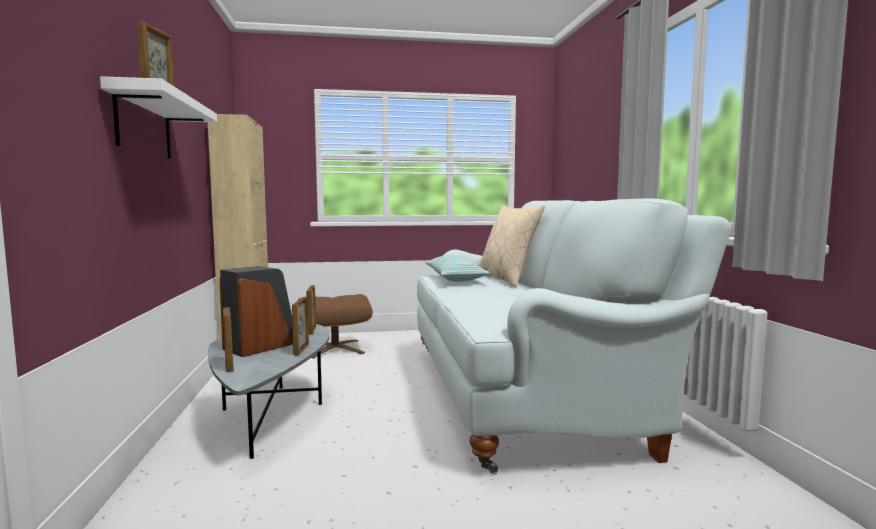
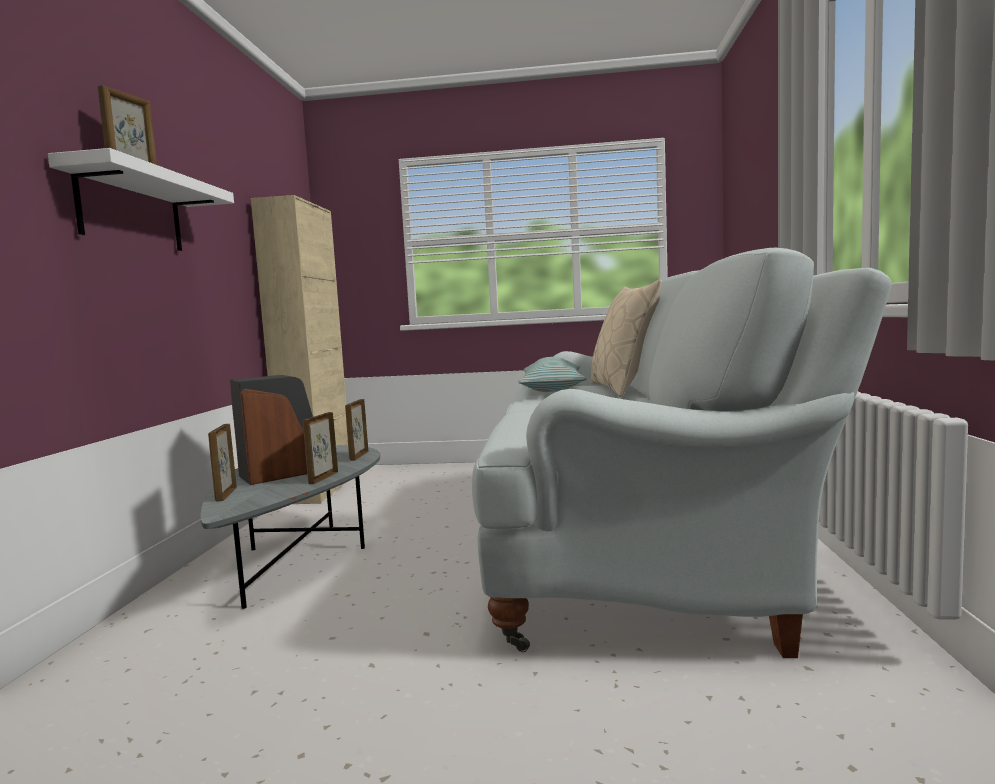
camera: 15 degrees right, 0 degrees up
(335, 348) = (424, 482): brown ottoman -> none

